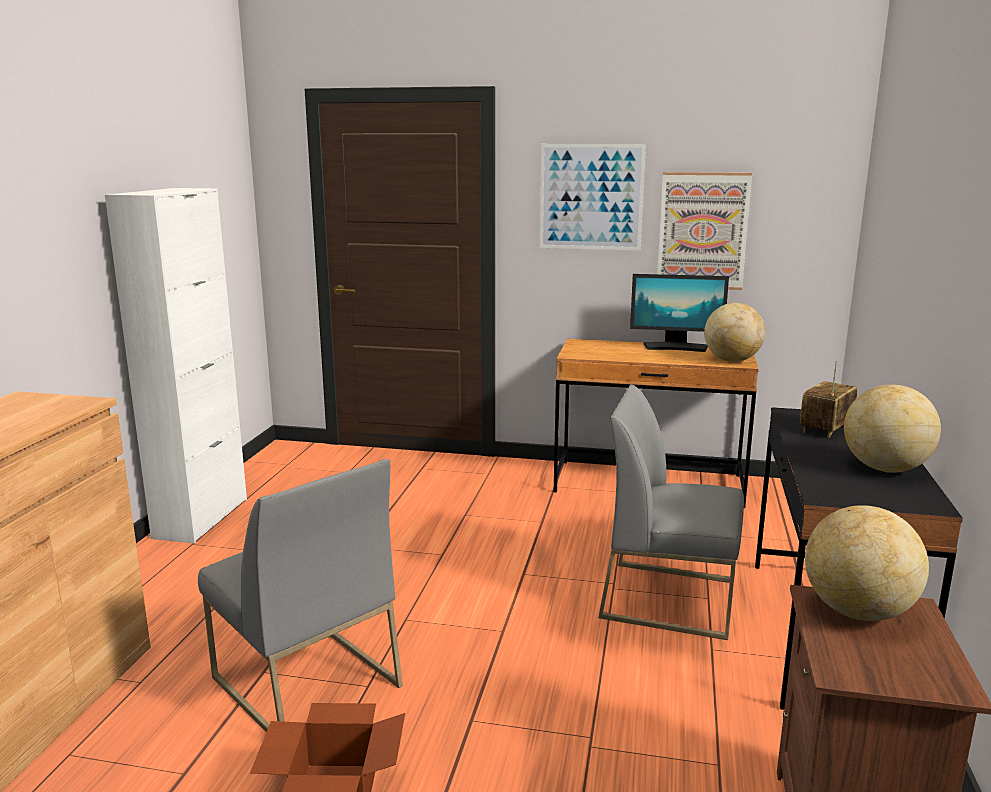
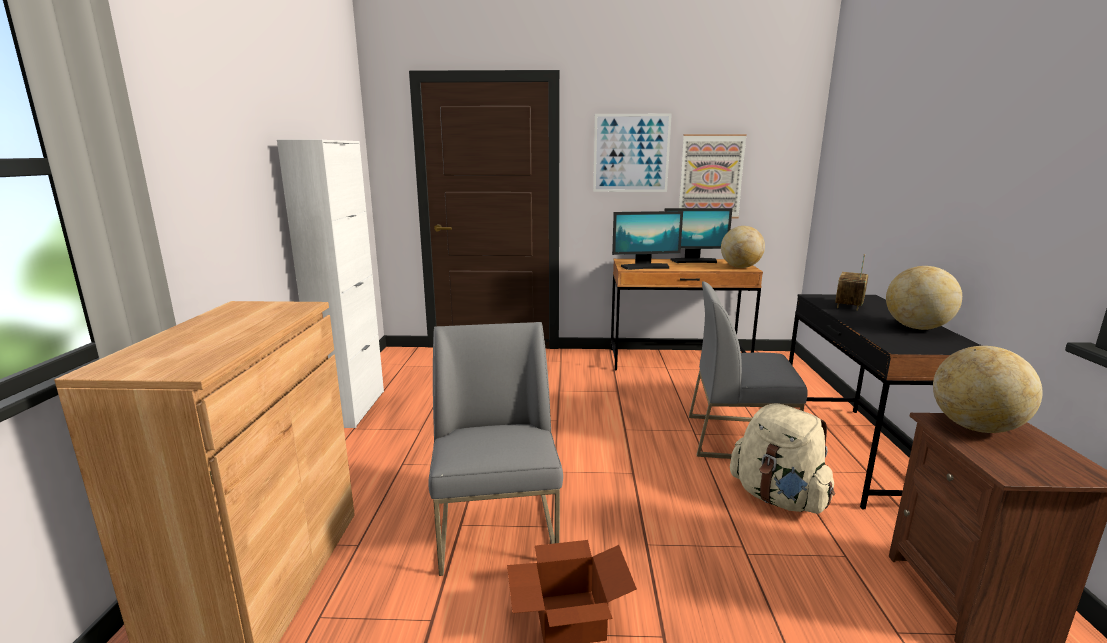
camera: 10 degrees left, 0 degrees up
(304, 681) = (498, 529): grey chair -> grey chair turned 135 degrees counterclockwise
(598, 354) = (645, 267): none -> monitor
(675, 682) = (778, 498): none -> beige backpack

